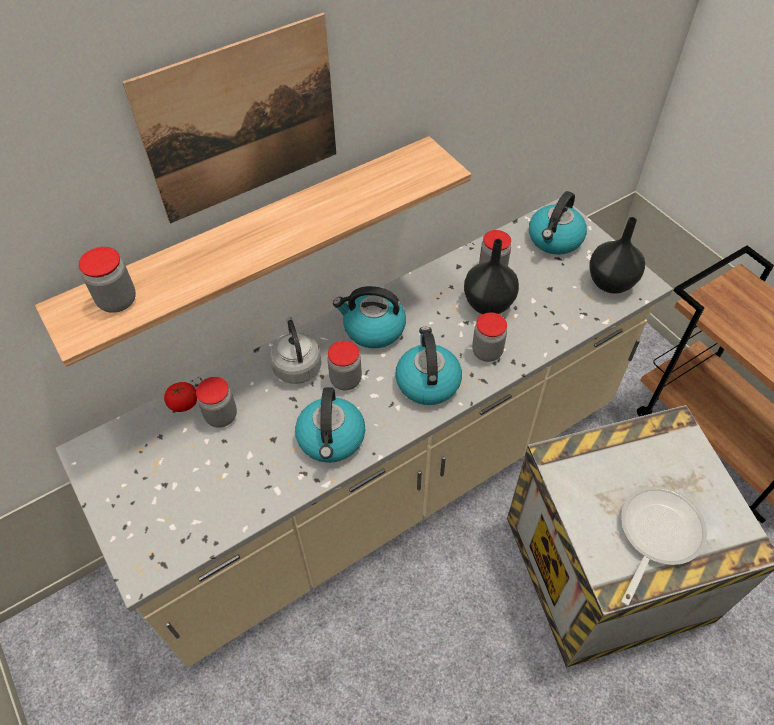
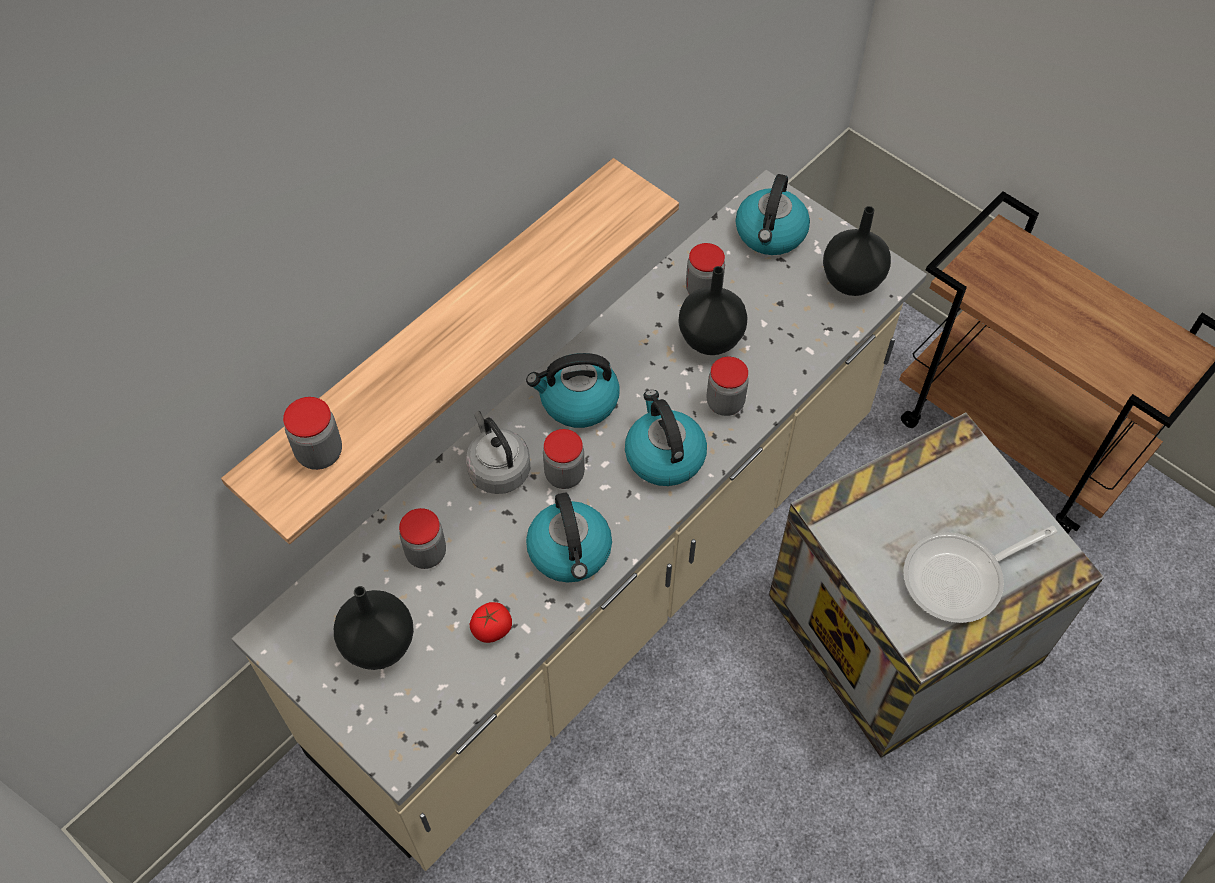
camera: 15 degrees left, 5 degrees up
(161, 477) = (380, 644): none -> black vase
(183, 404) = (373, 548): tomato -> tomato (492, 629)
(242, 121) = (426, 215): picture -> none
(656, 535) = (960, 579): frying pan -> frying pan turned 135 degrees counterclockwise

